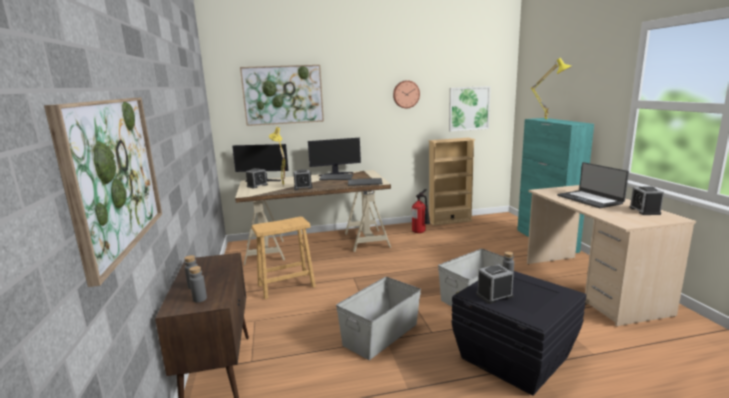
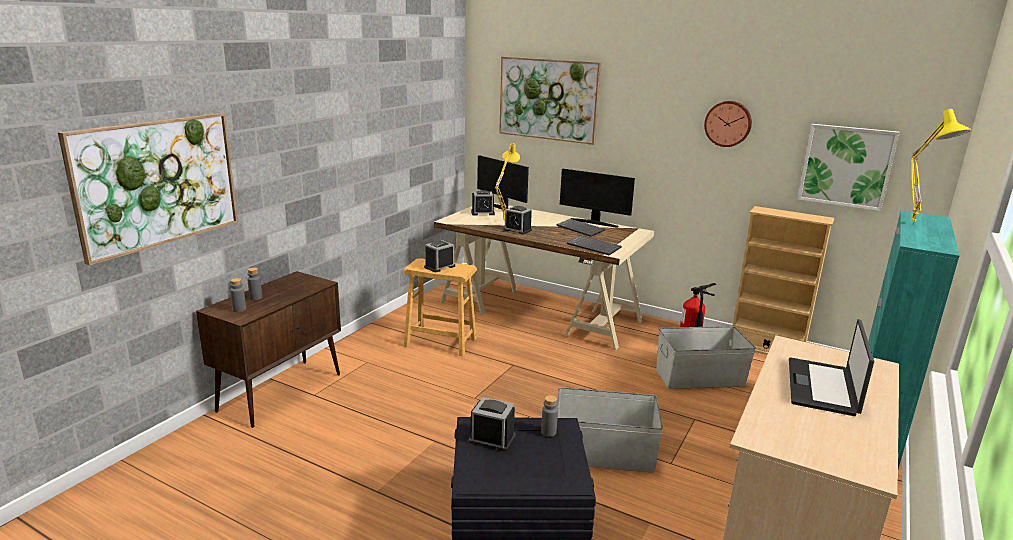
camera: 40 degrees right, 5 degrees up
(381, 334) = (439, 433): grey storage box -> grey storage box (700, 378)
(644, 211) = (855, 441): alarm clock -> alarm clock (439, 267)

